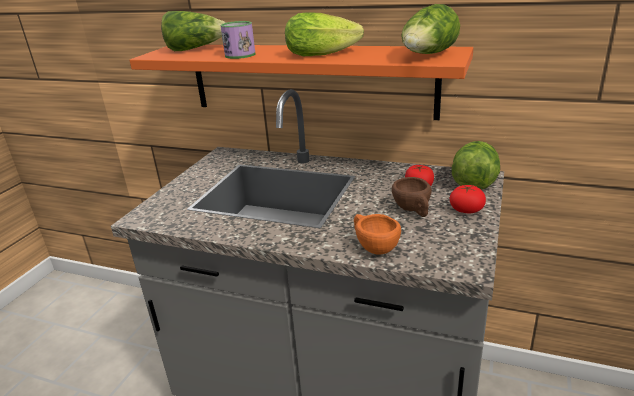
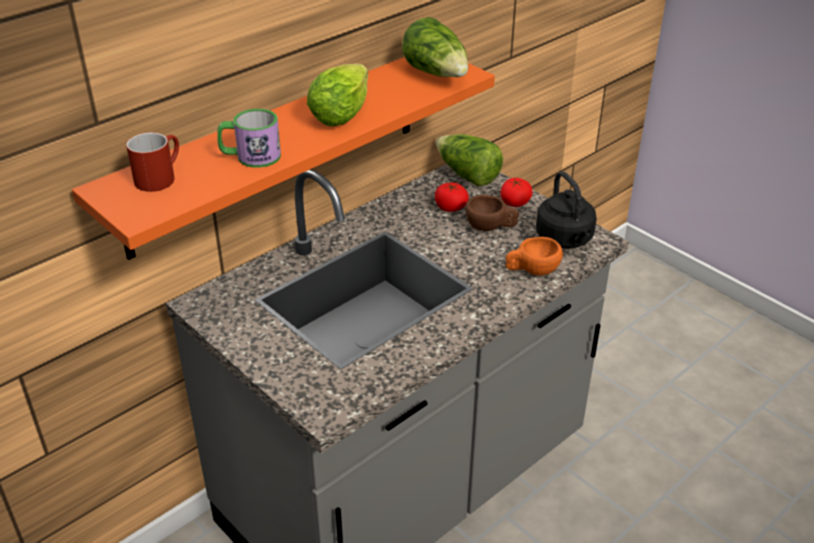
camera: 65 degrees left, 10 degrees up
(196, 49) = (159, 177): lettuce -> red mug
(443, 250) = (565, 240): none -> black kettle

